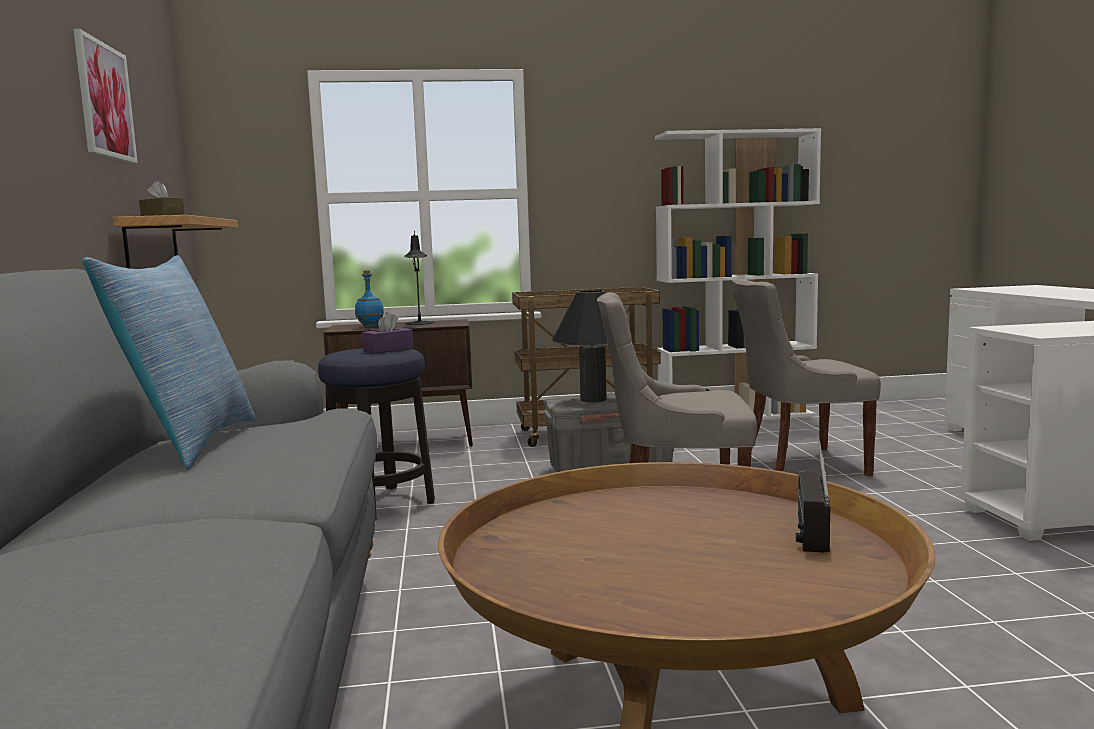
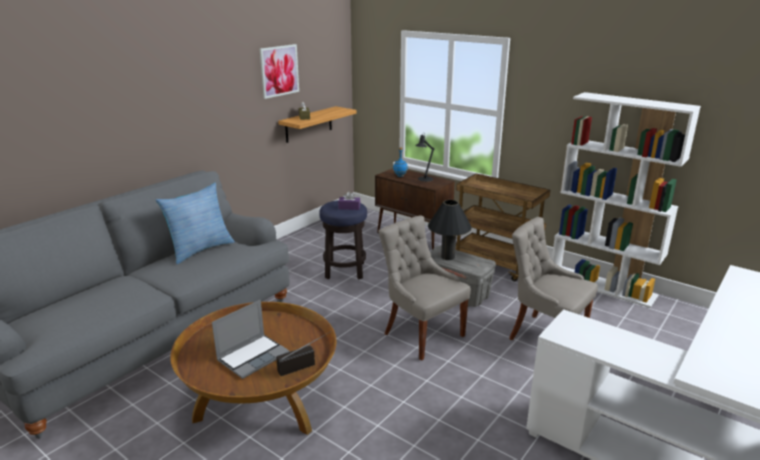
camera: 45 degrees right, 15 degrees up
(698, 558) = (253, 356): none -> laptop

